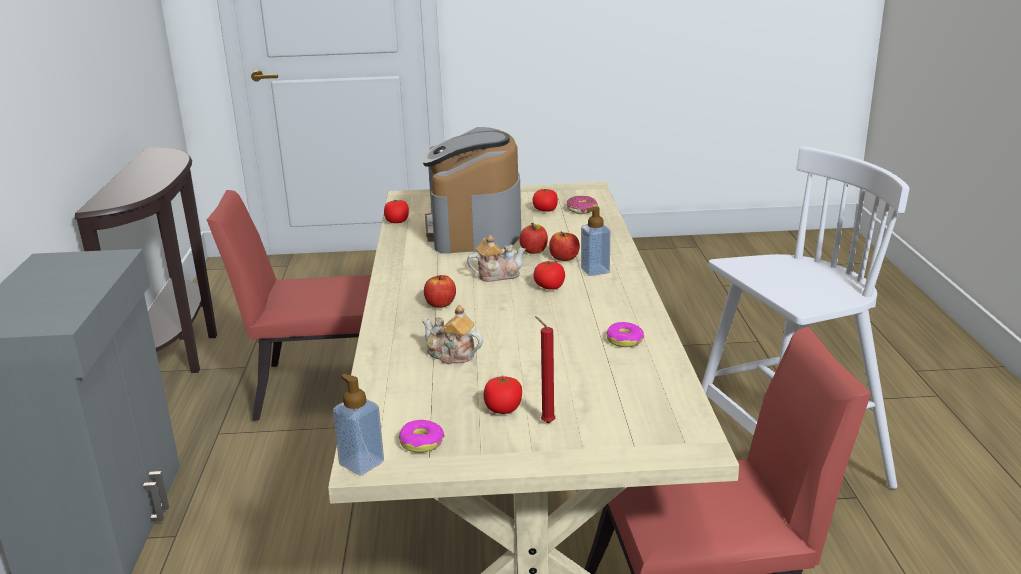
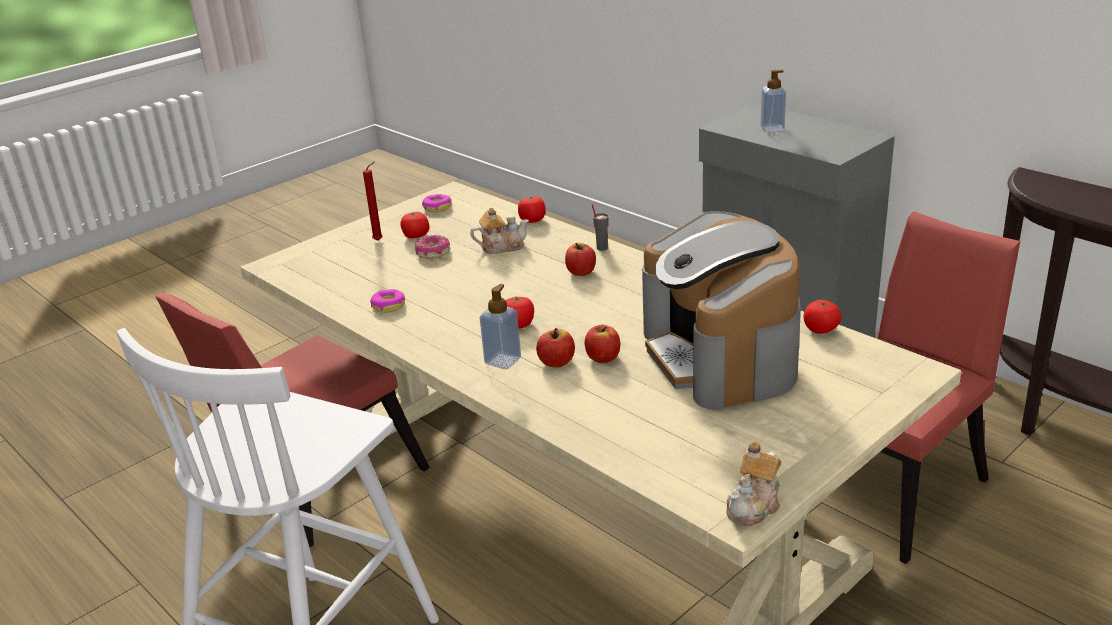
camera: 140 degrees right, 5 degrees up
(361, 463) = (453, 191): soap dispenser -> soap dispenser (772, 128)
(384, 316) = (602, 248): none -> grey cup
(473, 229) = (721, 357): coffee machine -> coffee machine turned 150 degrees counterclockwise
(497, 275) = (586, 315): teapot -> teapot (754, 506)
(545, 210) = (704, 428): tomato -> tomato (532, 220)
(581, 210) = (662, 453): donut -> donut (432, 253)

